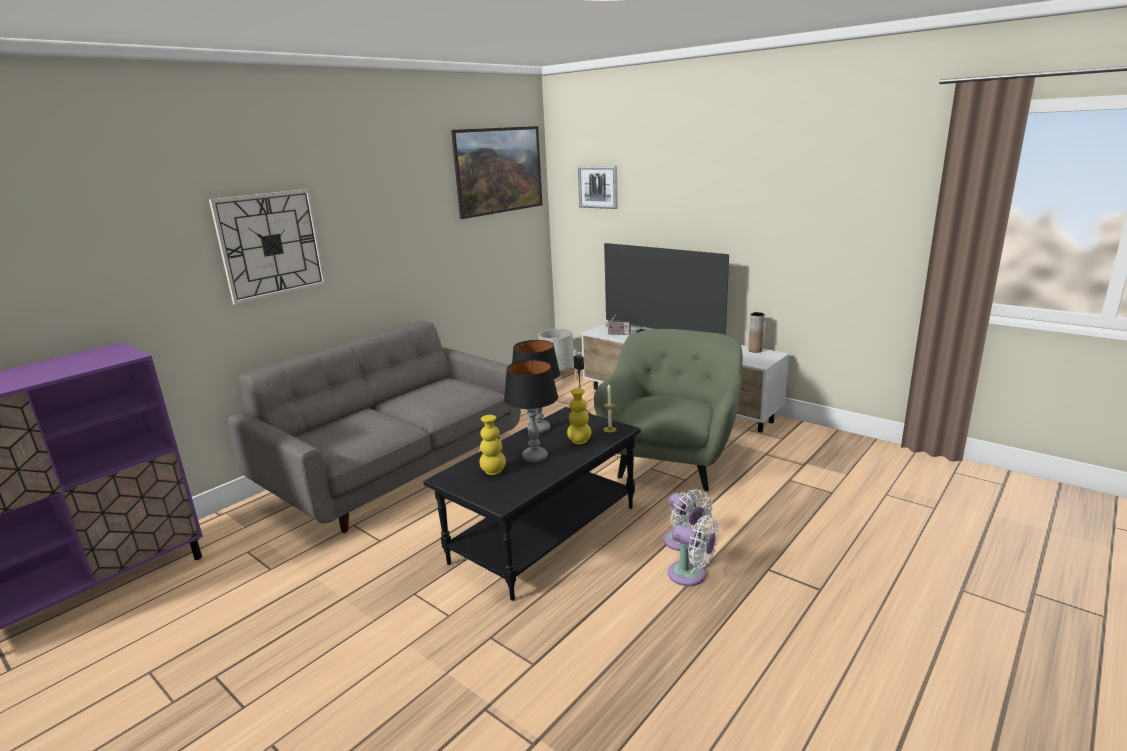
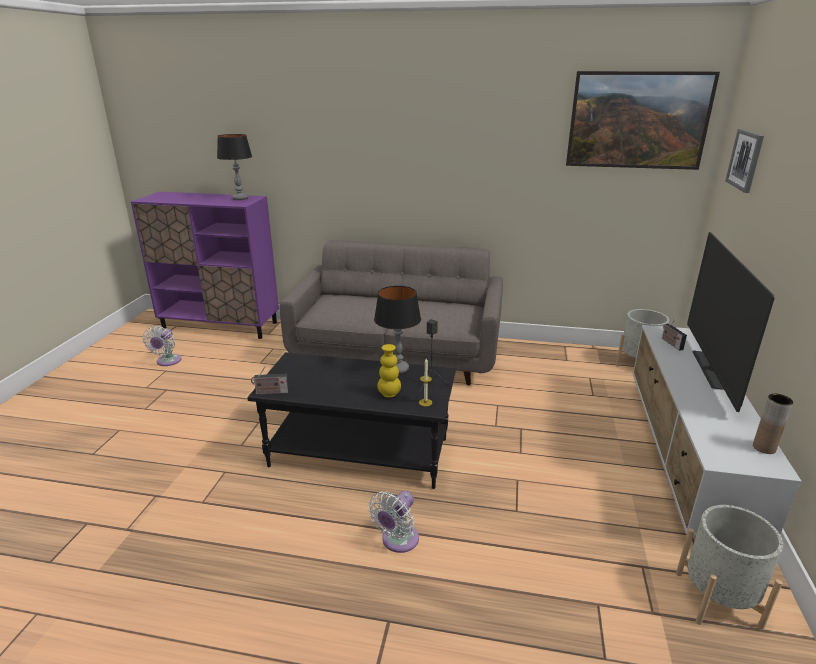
camera: 60 degrees right, 5 degrees up
(271, 245) = (371, 154): wall clock -> none
(493, 471) = (311, 372): yellow vase -> none
(509, 500) = (270, 392): none -> radio
(535, 457) = (346, 382): table lamp -> table lamp (240, 198)
(672, 461) = (546, 491): green armchair -> none
(691, 575) = (347, 560): white fan -> white fan (167, 362)
(801, 442) = (717, 599): none -> grey planter

